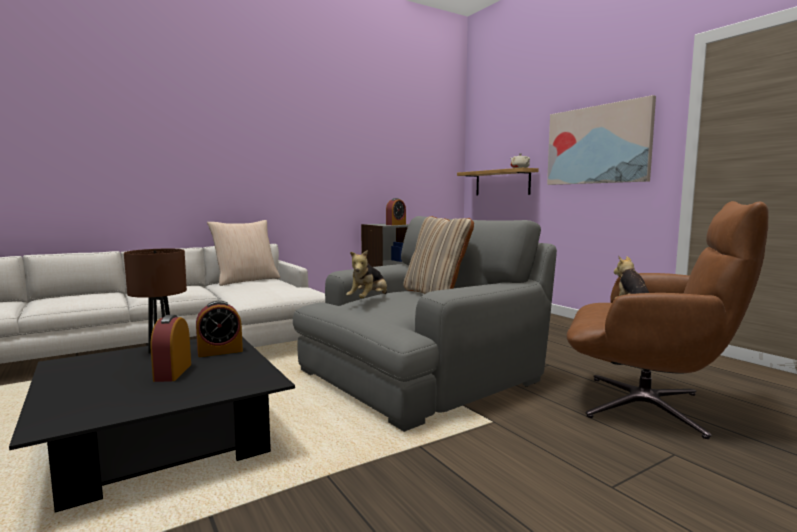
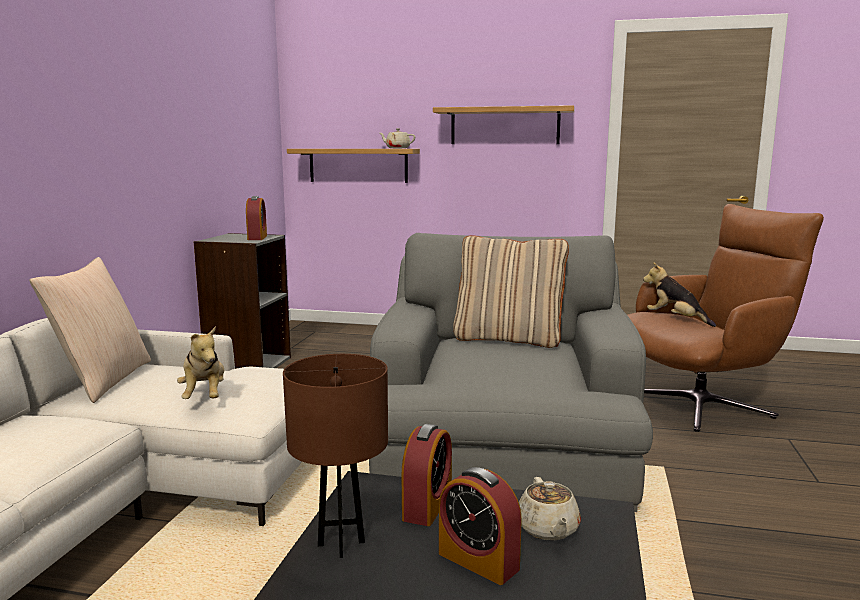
camera: 45 degrees left, 5 degrees up
(226, 376) = (548, 529): none -> beige teapot
(369, 300) = (476, 366): plush toy -> plush toy (205, 396)
(597, 145) = (505, 126): picture -> shelf

